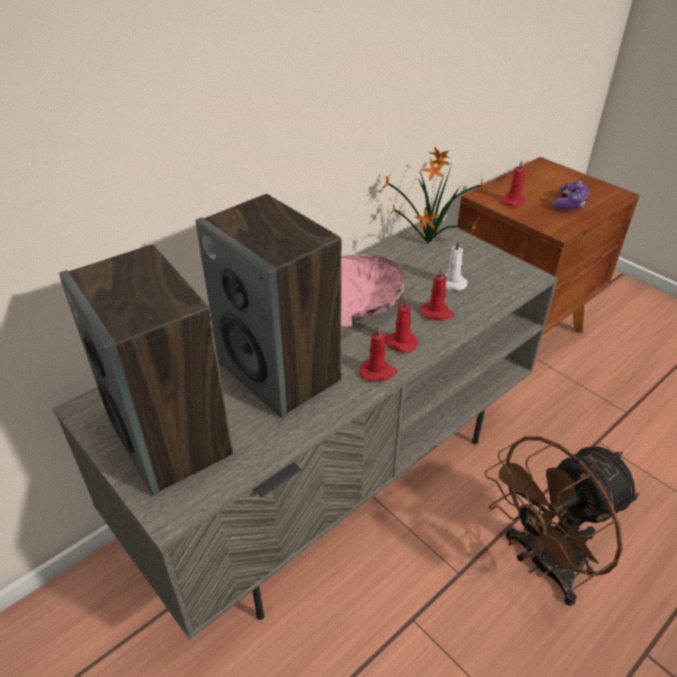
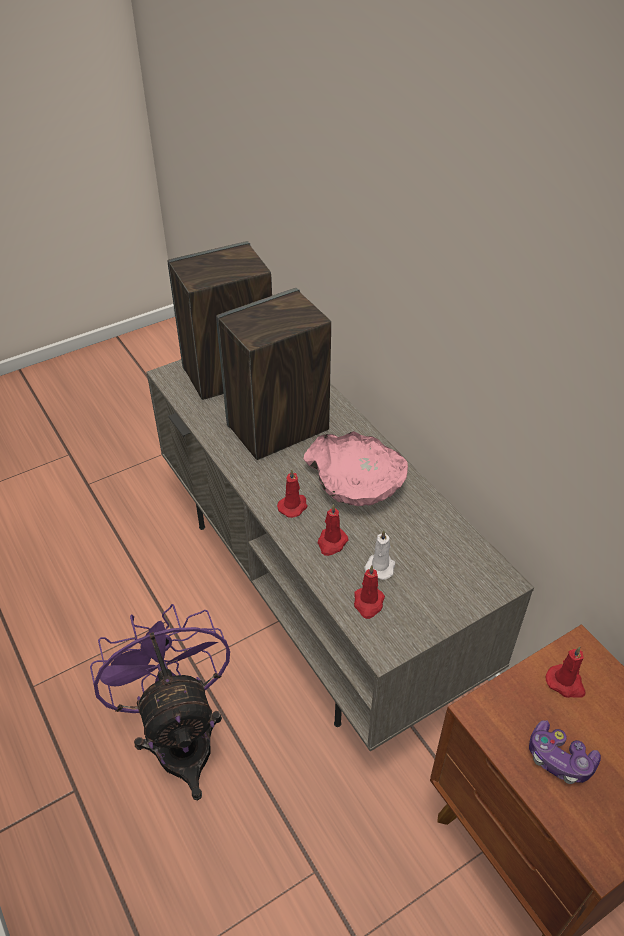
camera: 100 degrees right, 5 degrees up
(378, 372) = (260, 485): red candle -> red candle (368, 603)
(425, 243) = (466, 562): potted plant -> none
(543, 564) = (180, 737): brown fan -> purple fan

